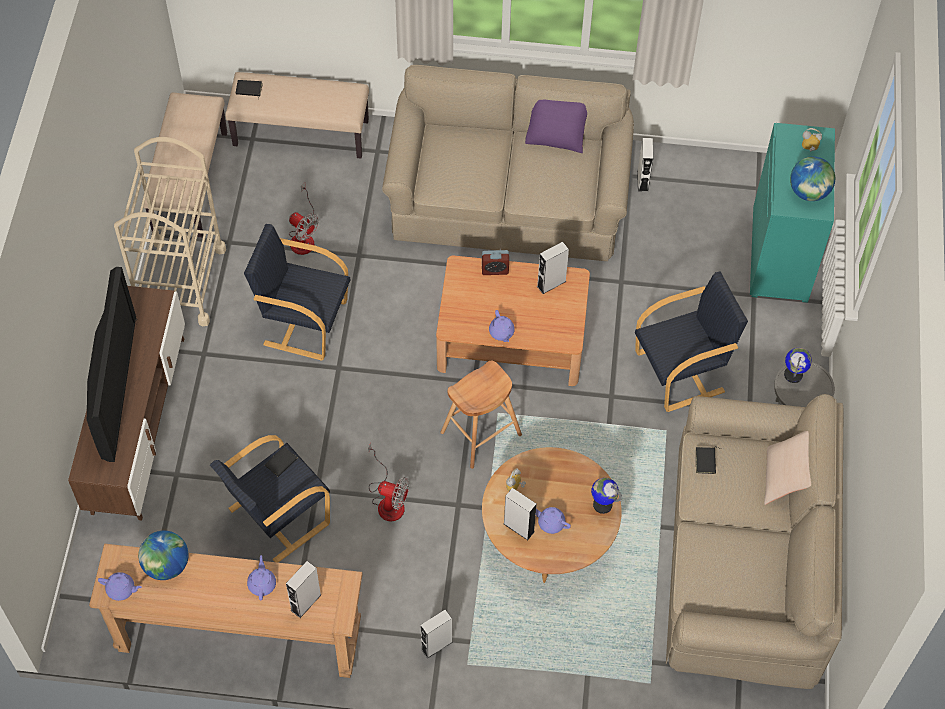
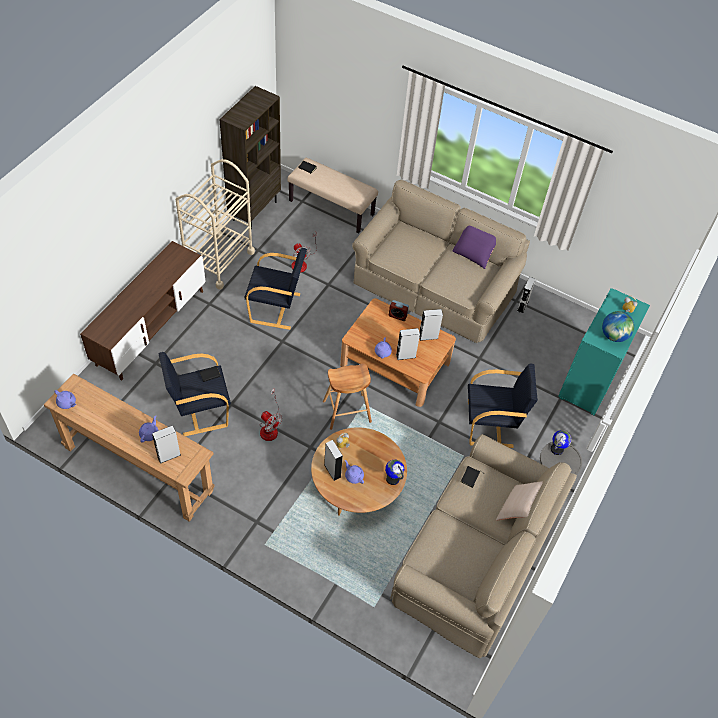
camera: 20 degrees right, 5 degrees down
(115, 386) = (137, 293): television -> none
(166, 565) = (100, 400): globe -> none
(189, 181) = (254, 210): beige bench -> brown bookcase
(304, 322) = (276, 308): black armchair -> black armchair turned 150 degrees clockwise
(436, 645) = (252, 525): grey speaker -> grey speaker (405, 356)

